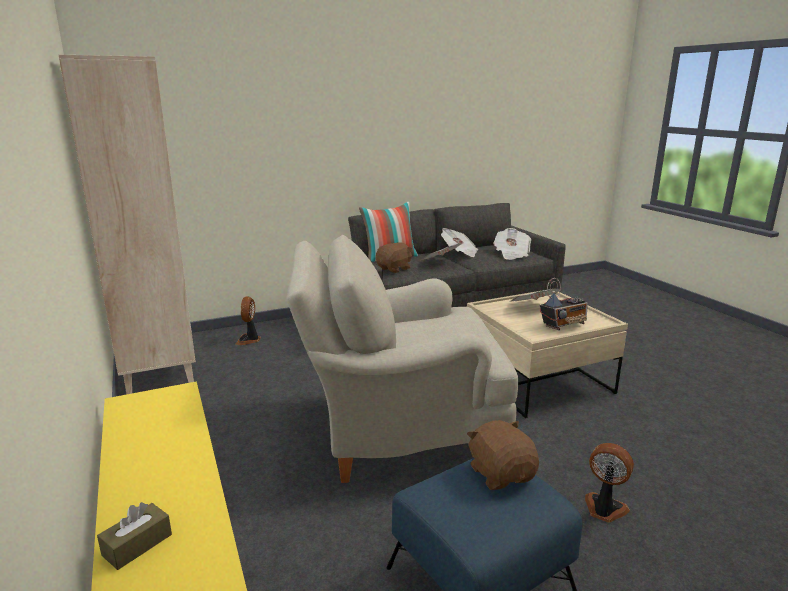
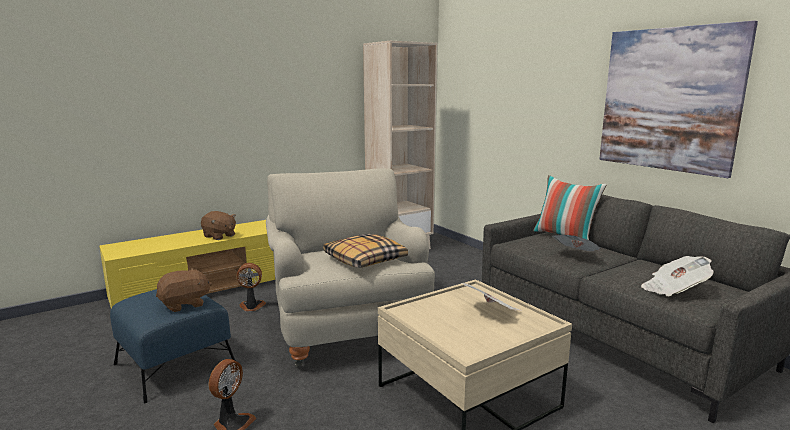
camera: 80 degrees right, 5 degrees down
(137, 545) = (166, 239): brown tissue box -> none
(249, 340) = (466, 260): fan -> fan (251, 307)
(394, 269) = (530, 241): brown plush toy -> brown plush toy (219, 236)
(413, 126) = (669, 99): none -> picture
(450, 327) = (364, 260): none -> pillow
(459, 252) = (632, 263): newspaper -> none
(563, 325) = (443, 327): radio -> none

